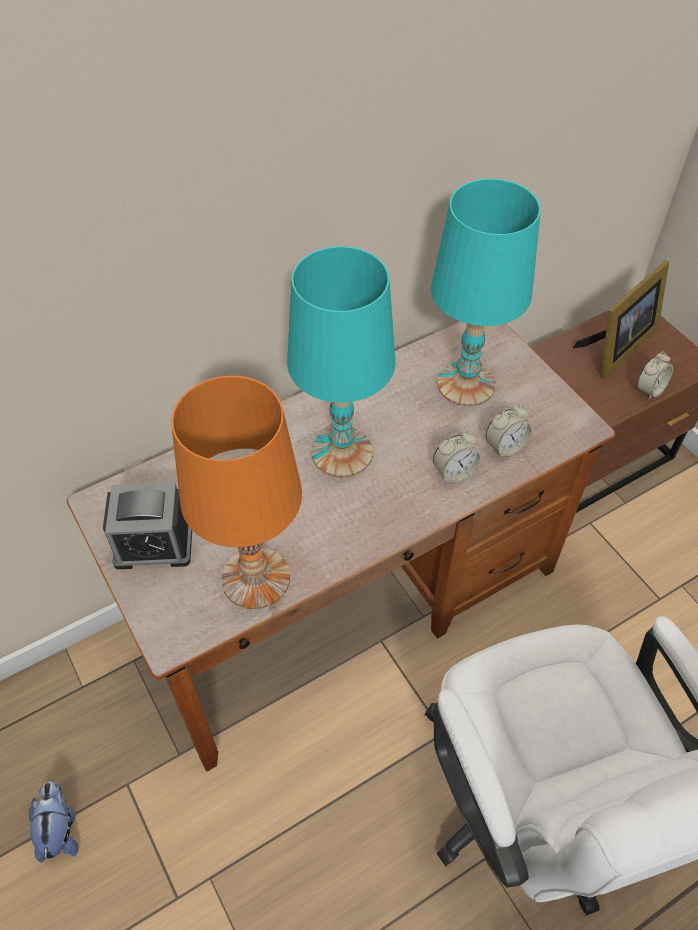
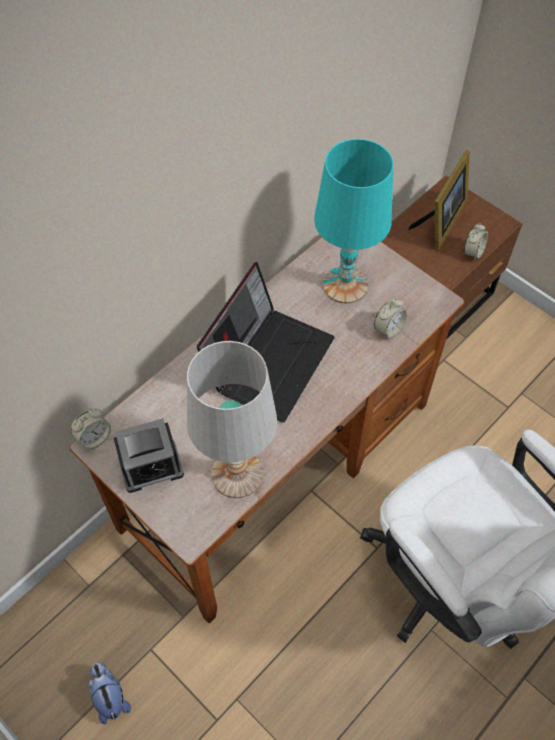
camera: 15 degrees left, 5 degrees up
(255, 579) = (237, 474): orange table lamp -> white table lamp
(342, 451) = (269, 360): turquoise table lamp -> laptop
(455, 472) = (357, 358): alarm clock -> alarm clock (94, 438)

